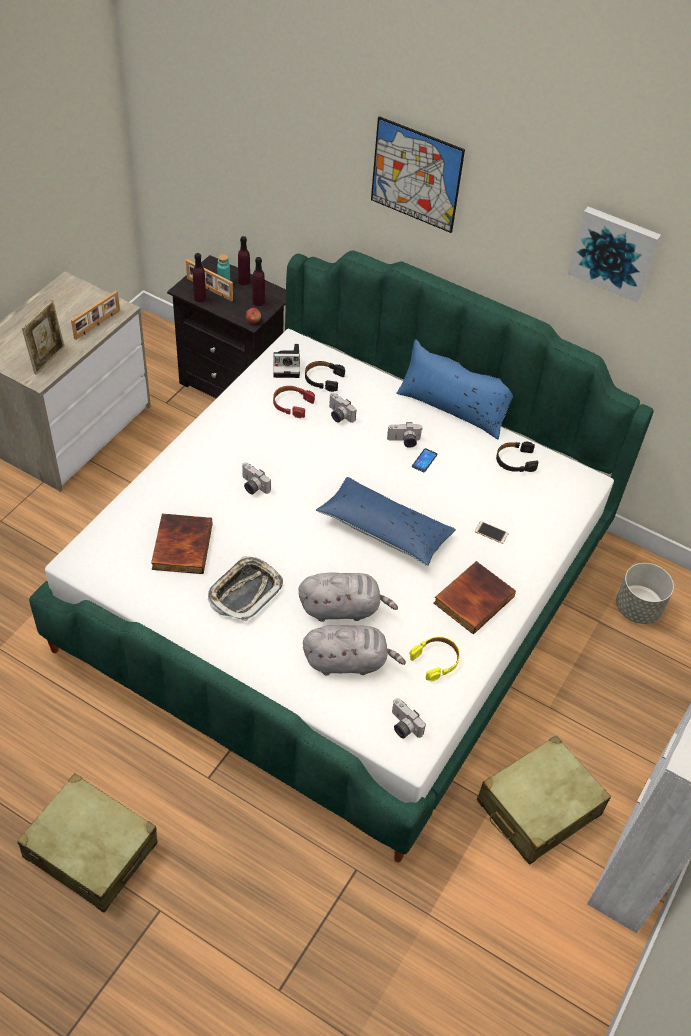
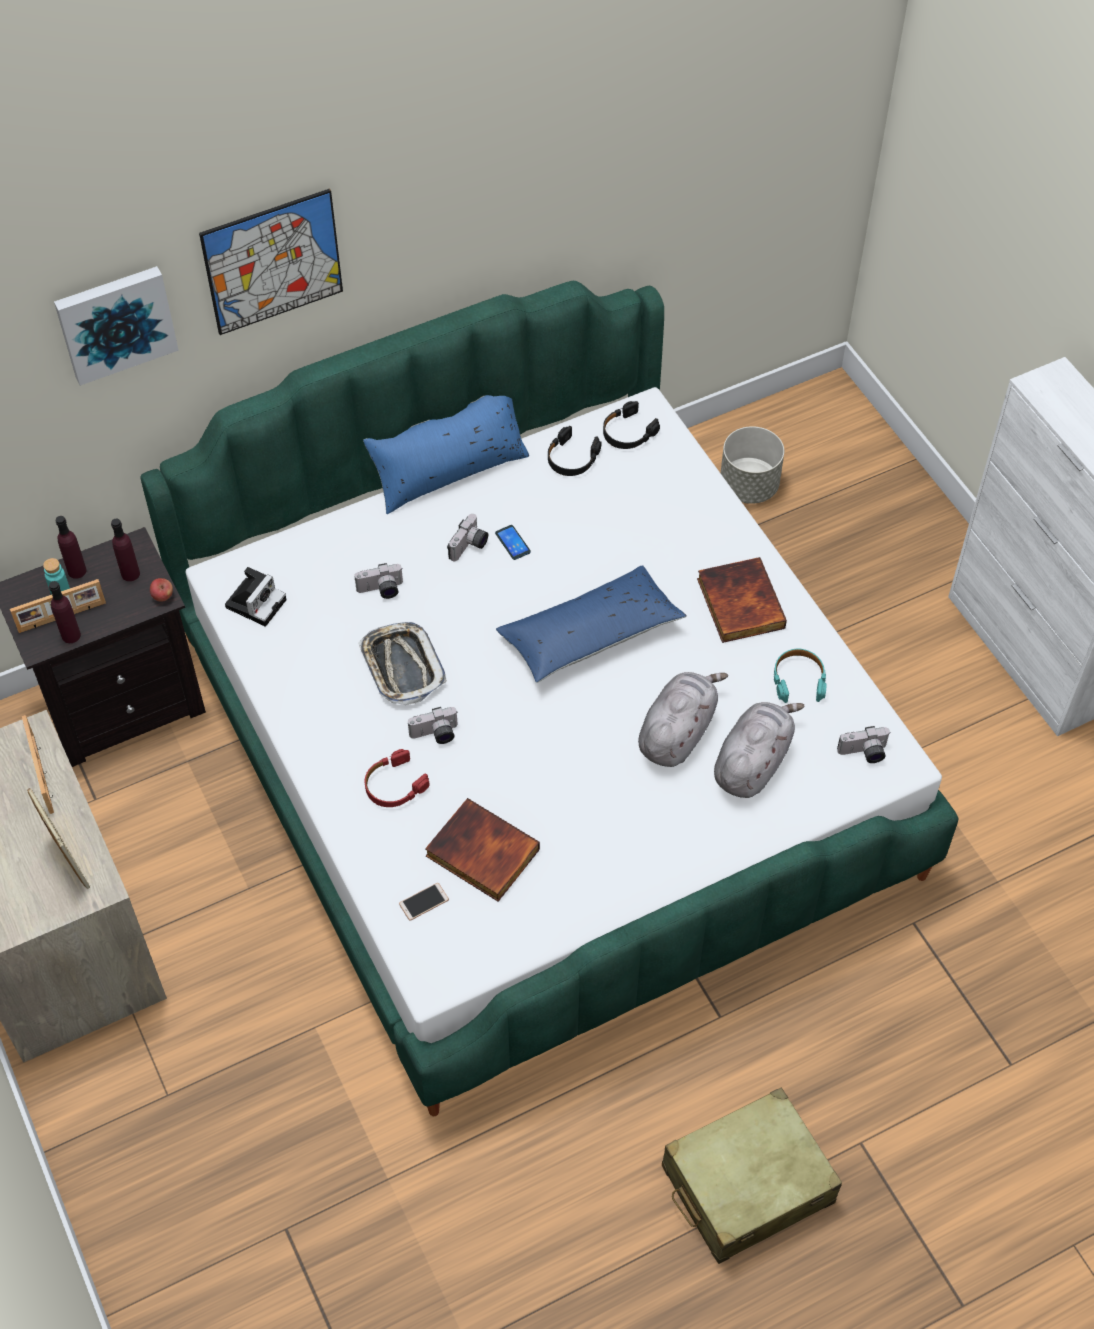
camera: 55 degrees left, 5 degrees up
(245, 592) = (593, 817): tray -> tray (402, 667)
(292, 404) = (327, 629): red headphones -> red headphones (394, 785)
(323, 379) = (307, 575): black headphones -> black headphones (628, 432)
(436, 660) = (798, 680): yellow headphones -> turquoise headphones
(491, 533) = (660, 537): phone -> phone (424, 902)
(538, 808) = (933, 717): beige suitcase -> none
(614, 252) = (547, 164): picture -> picture (115, 322)

